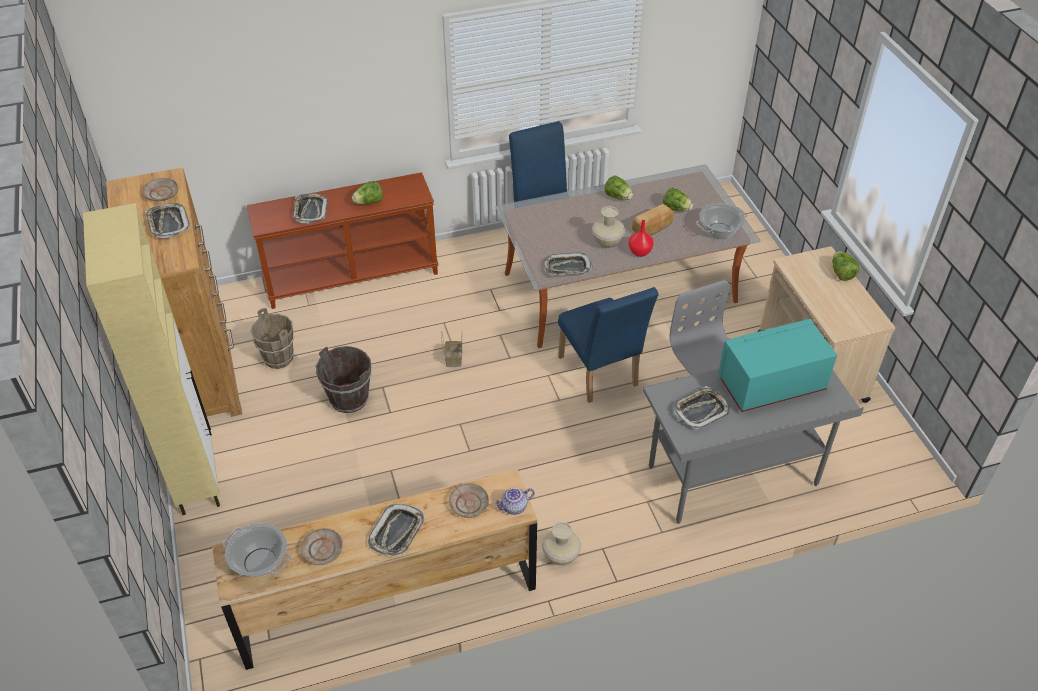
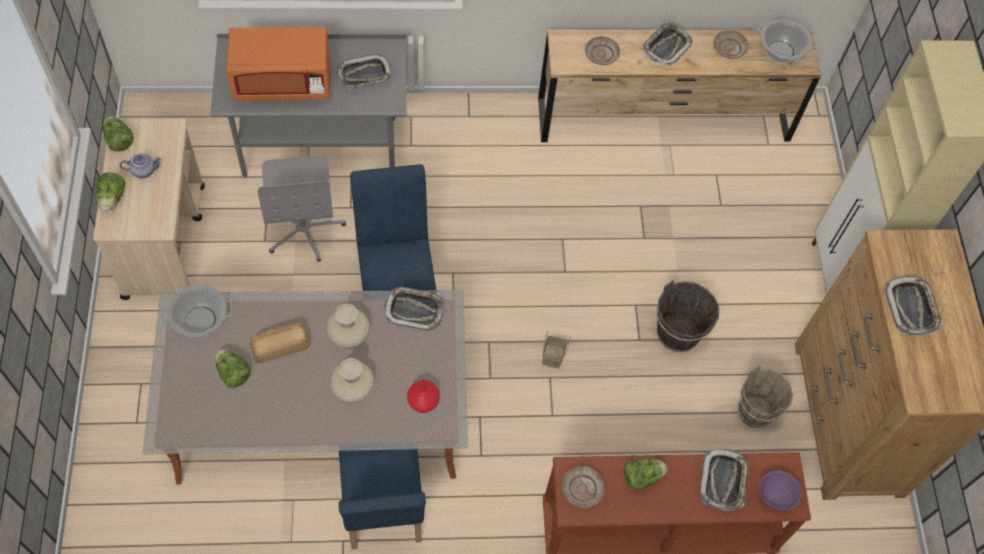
camera: 170 degrees left, 15 degrees up
(161, 194) = (927, 365): beige plate -> beige plate (582, 489)
(271, 211) = (776, 495): none -> purple bowl
(514, 507) = (564, 42): teapot -> teapot (144, 170)
(561, 557) = (507, 118): beige vase -> beige vase (353, 390)
(618, 197) = (298, 417): lettuce -> lettuce (119, 140)
(640, 252) = (316, 312): red vase -> red vase (422, 402)
(770, 384) = (283, 83): turquoise microwave -> orange microwave

